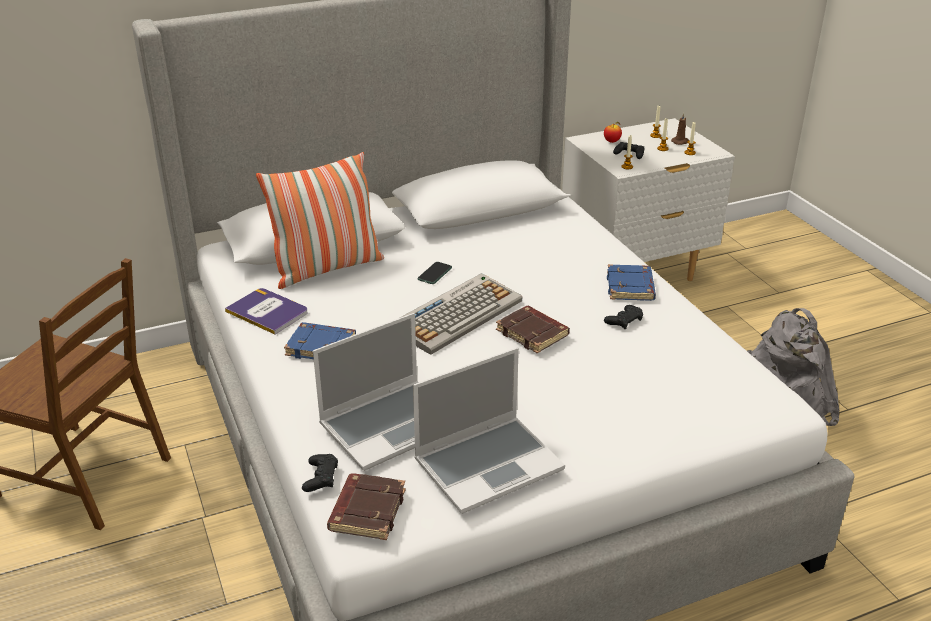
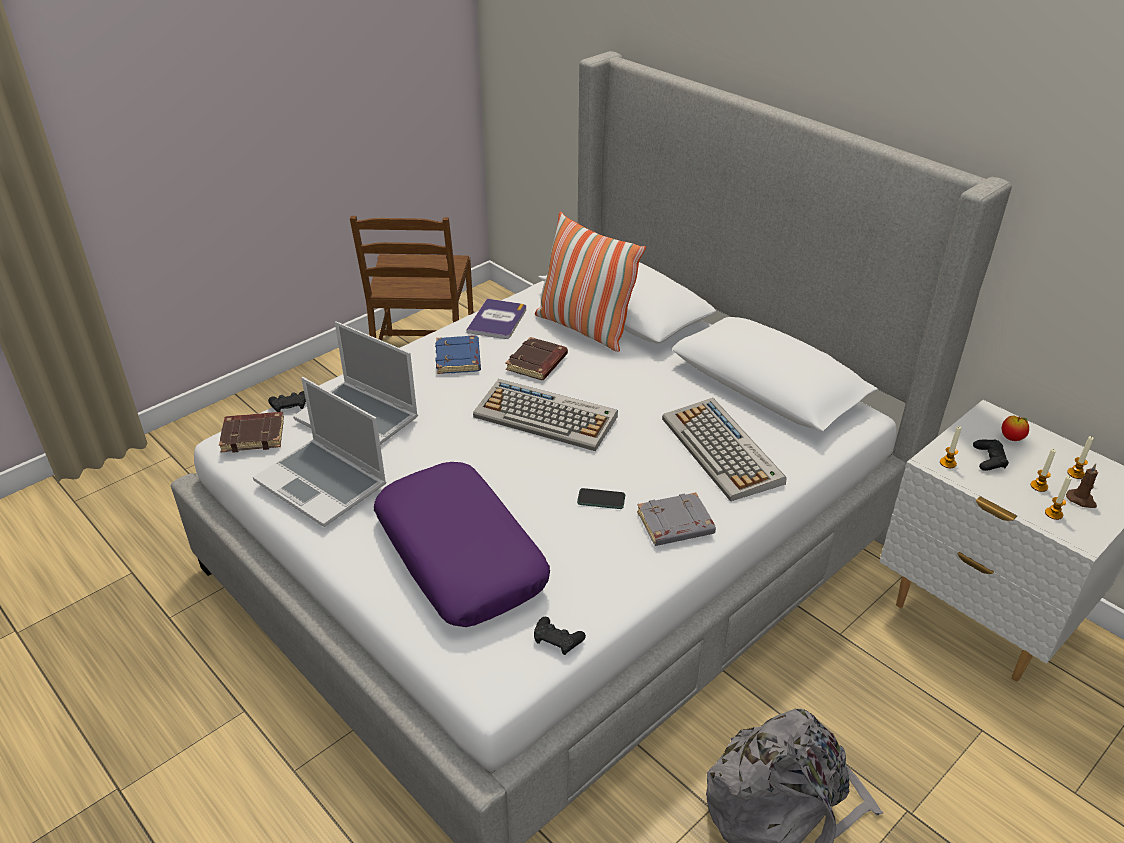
camera: 70 degrees right, 5 degrees up
(434, 274) = (614, 388): phone -> phone (601, 499)
(533, 333) = (540, 470): brown book -> brown book (537, 364)
(552, 247) = (723, 451): none -> keyboard
(624, 321) = (600, 530): black game controller -> black game controller (557, 639)
(629, 396) = (461, 556): none -> purple pillow
(631, 287) = (675, 525): blue book -> grey book

